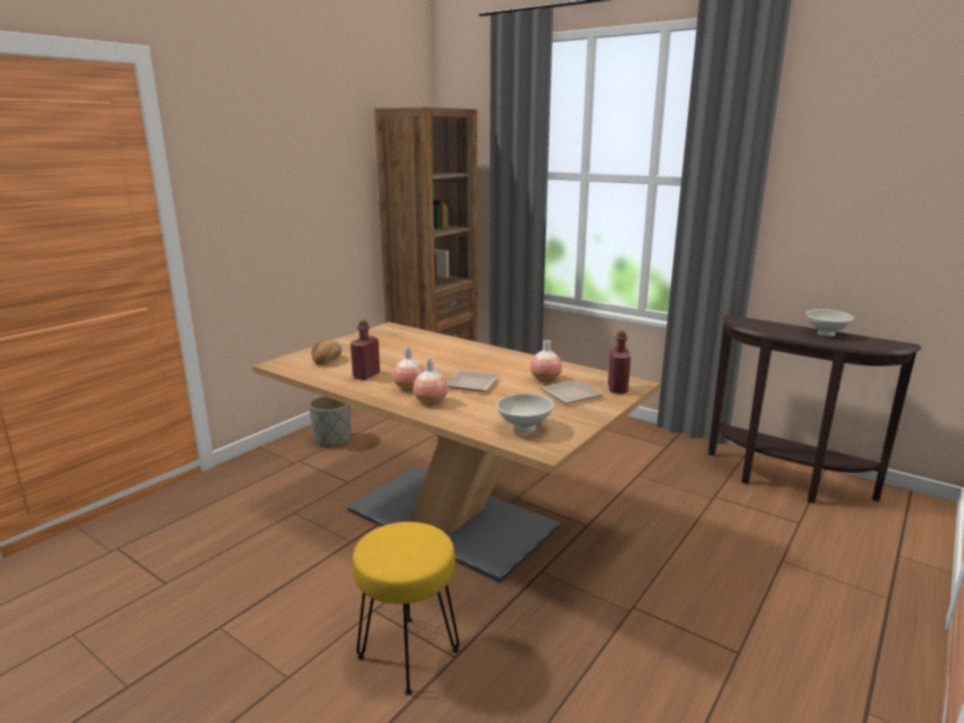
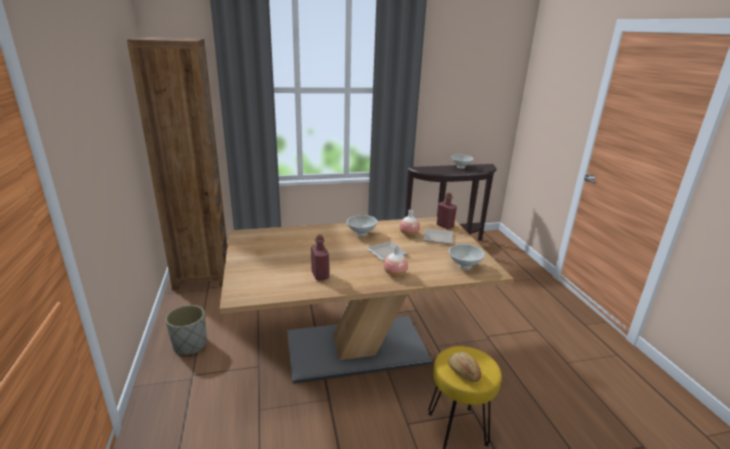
camera: 50 degrees left, 5 degrees up
(326, 360) = (266, 277): bread -> bread (463, 373)
(409, 388) = (364, 271): vase -> none
(492, 361) = (361, 234): none -> white bowl

